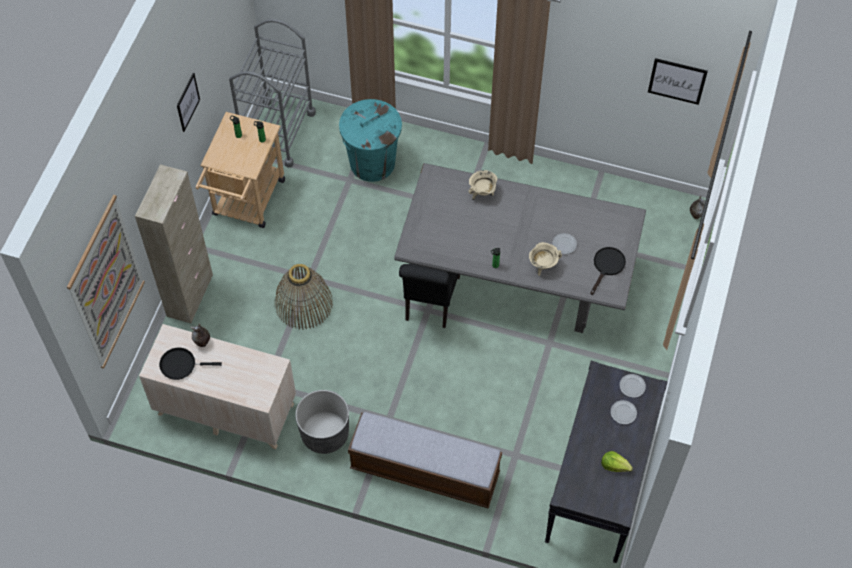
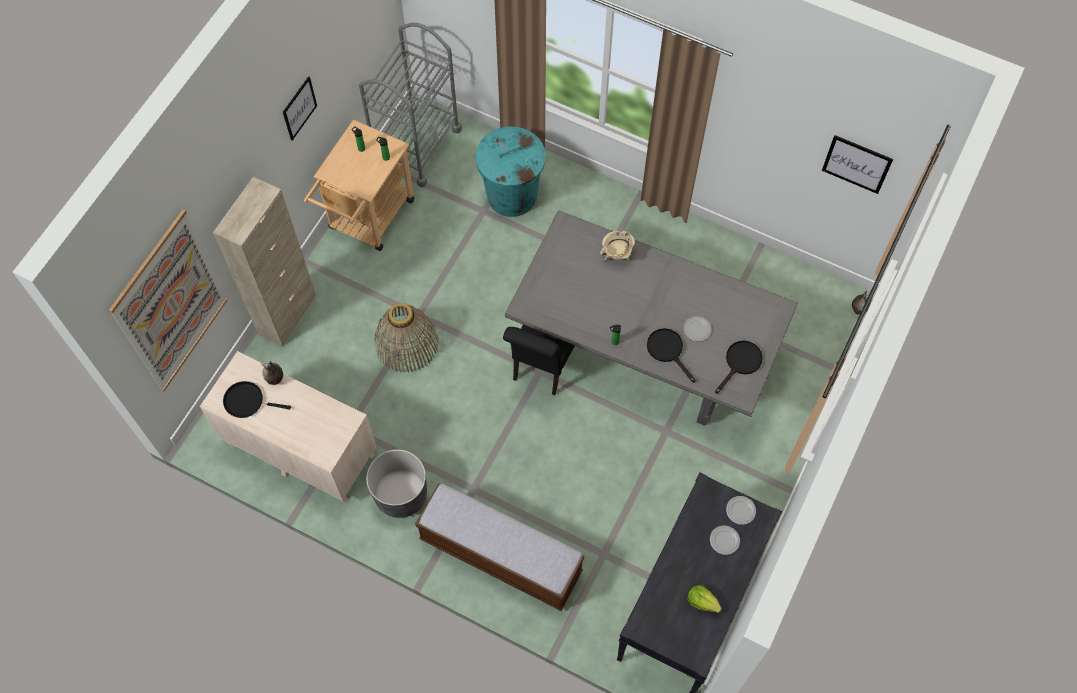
camera: 10 degrees right, 5 degrees up
(543, 265) = (668, 350): beige cooking pot -> black frying pan

